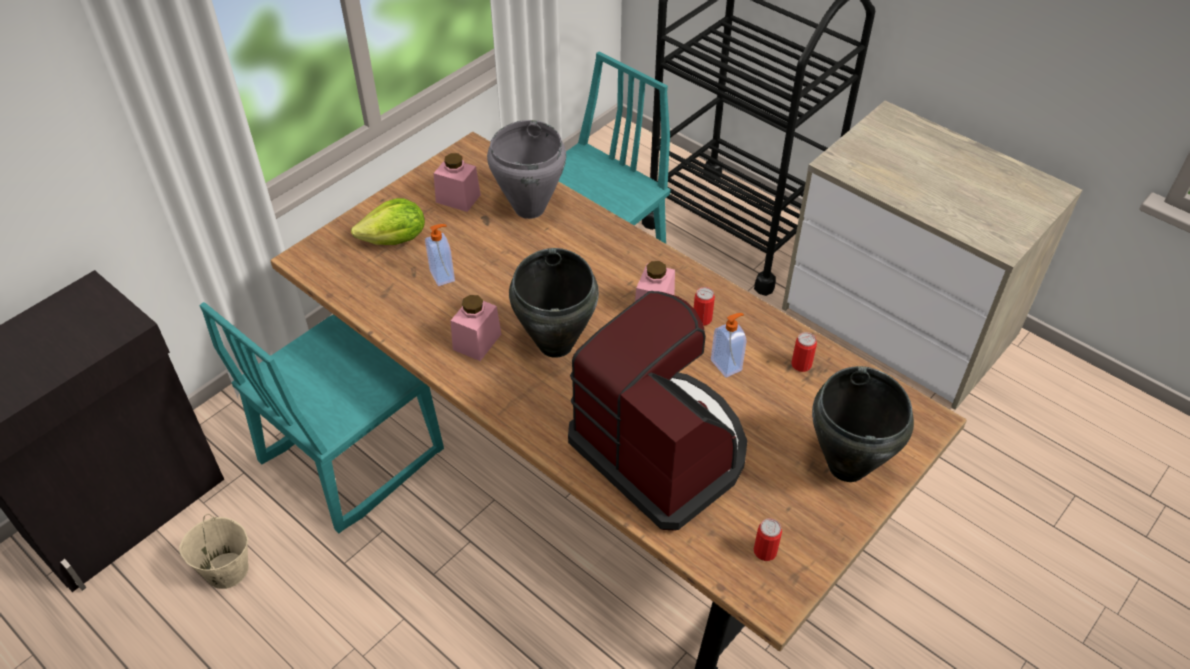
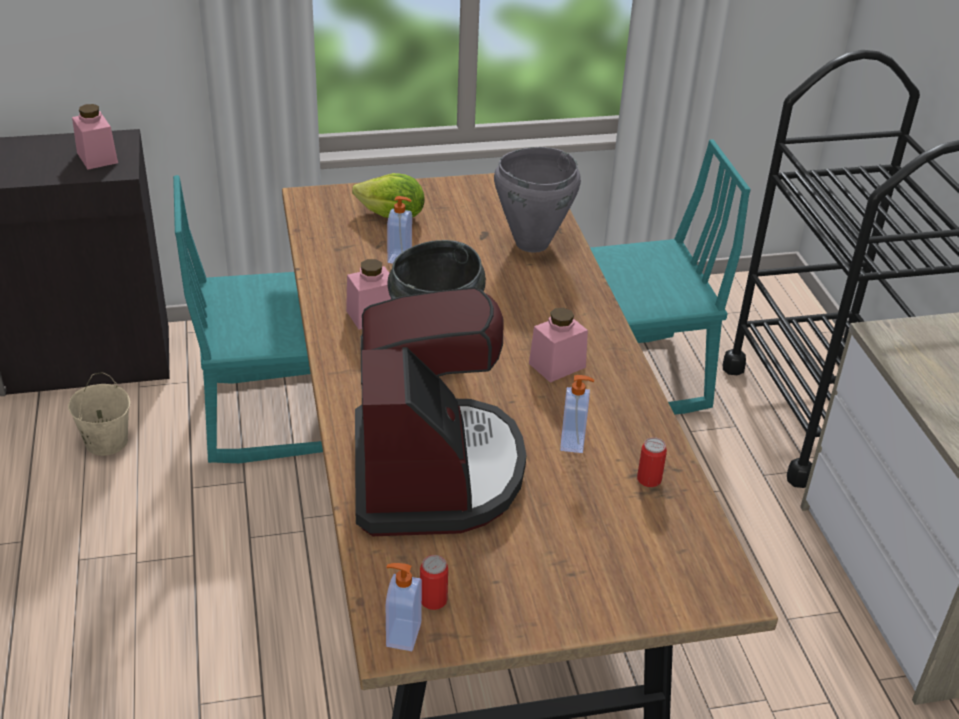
camera: 35 degrees right, 10 degrees down
(458, 198) = (478, 210): pink jar -> pink jar (97, 157)
(702, 319) = (593, 396): can -> none
(773, 592) = (402, 634): none -> soap dispenser
(846, 467) = (594, 583): black cooking pot -> none

